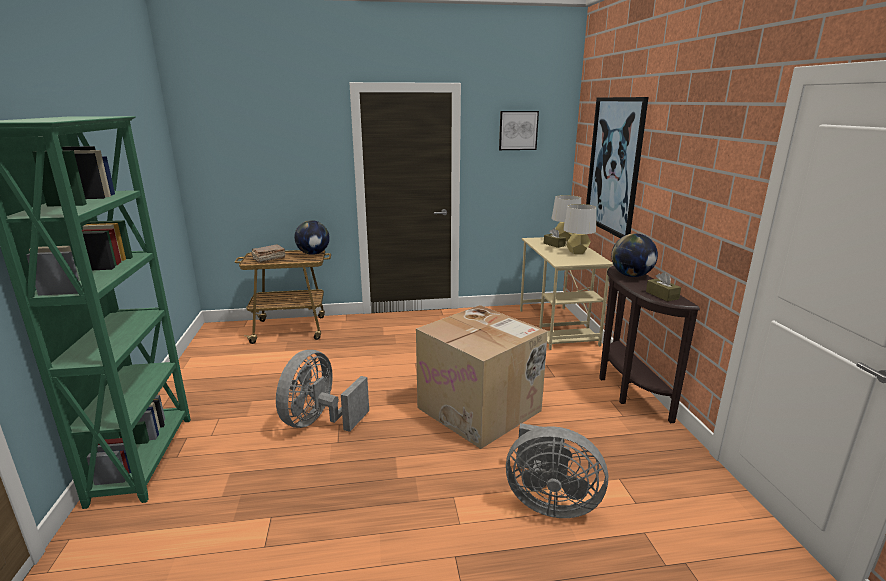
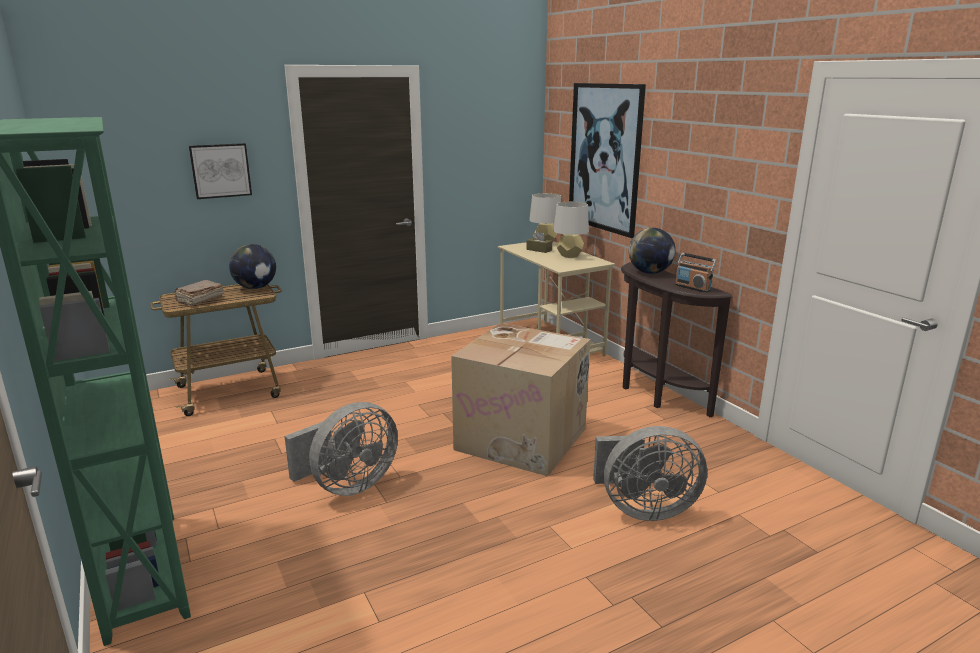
camera: 20 degrees left, 0 degrees up
(319, 421) = (348, 486): grey fan -> grey fan turned 135 degrees counterclockwise
(518, 130) = (484, 121): picture -> picture (220, 170)
(662, 295) = (692, 288): brown tissue box -> radio

